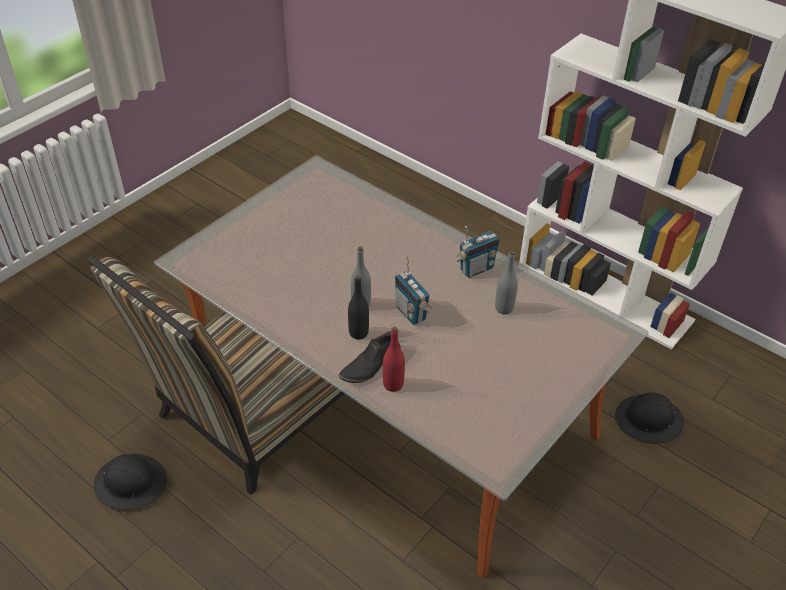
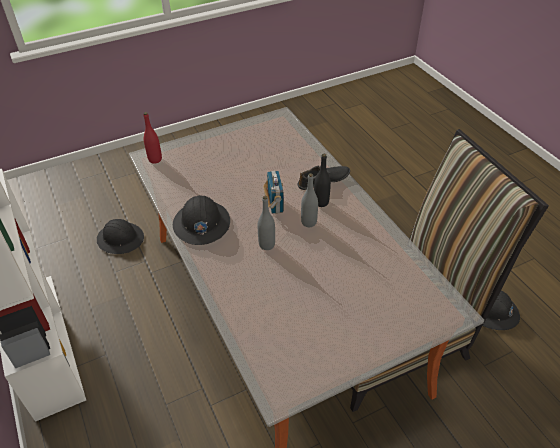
camera: 155 degrees left, 0 degrees up
(393, 384) = (314, 166): red bottle -> red bottle (155, 159)
(476, 269) = (201, 224): radio -> black hard hat
(504, 308) = (206, 190): grey bottle -> grey bottle (267, 245)

